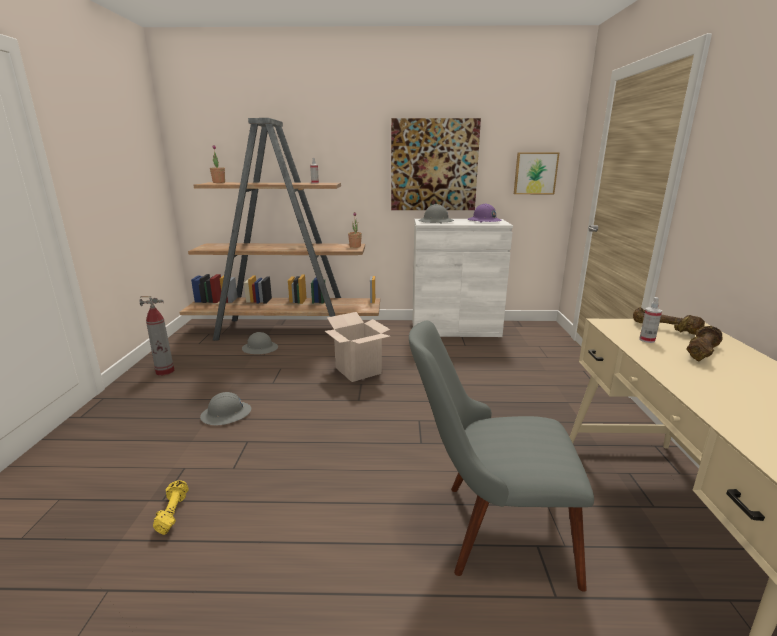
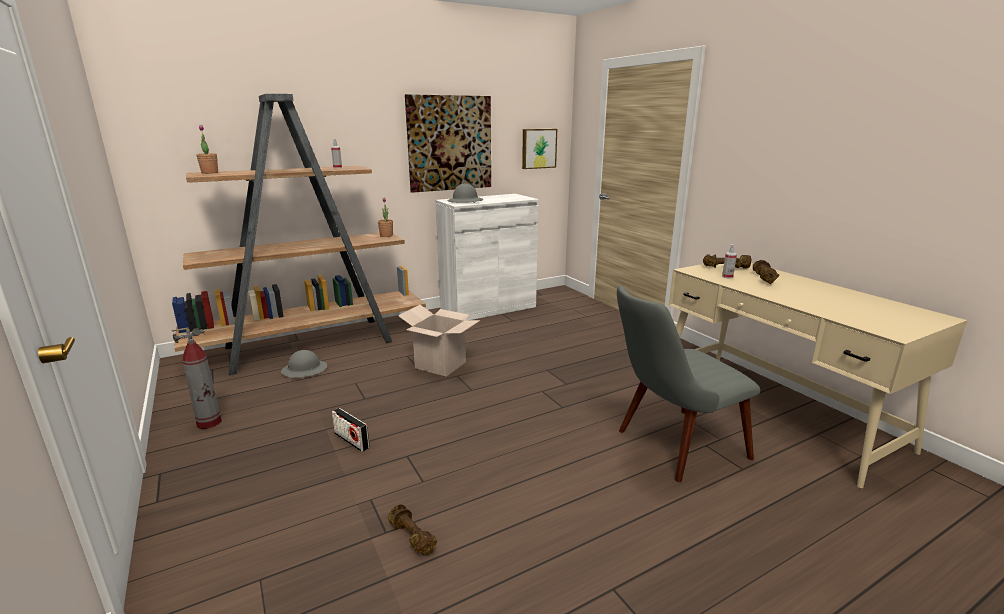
camera: 30 degrees left, 0 degrees up
(172, 513) = (411, 537): yellow dumbbell -> brown dumbbell
(226, 414) = (351, 440): grey hard hat -> radio
(484, 221) = (506, 197): purple hard hat -> none

